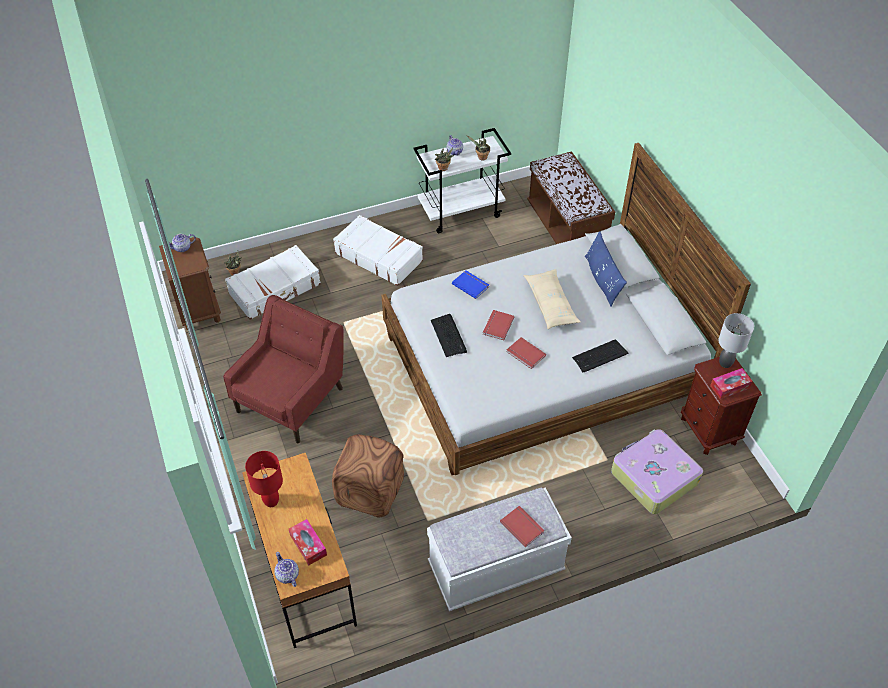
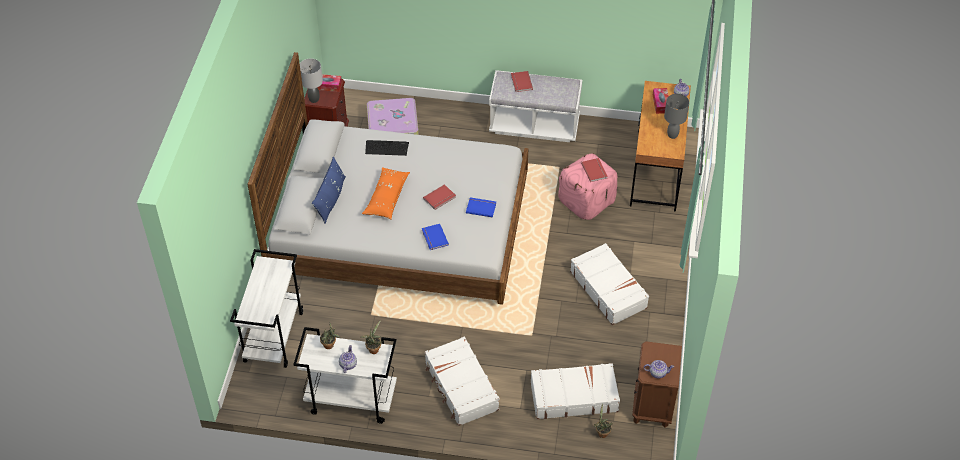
camera: 150 degrees left, 0 degrees up
(271, 501) = (673, 135): red table lamp -> grey table lamp
(292, 398) = (608, 289): red armchair -> white suitcase
(369, 490) = (587, 201): brown ottoman -> pink ottoman
(448, 336) = (481, 207): keyboard -> blue book
(525, 354) = (436, 171): red book -> red book (595, 170)
(551, 304) = (386, 197): beige pillow -> orange pillow
(566, 228) = (273, 336): brown bench -> white cart

